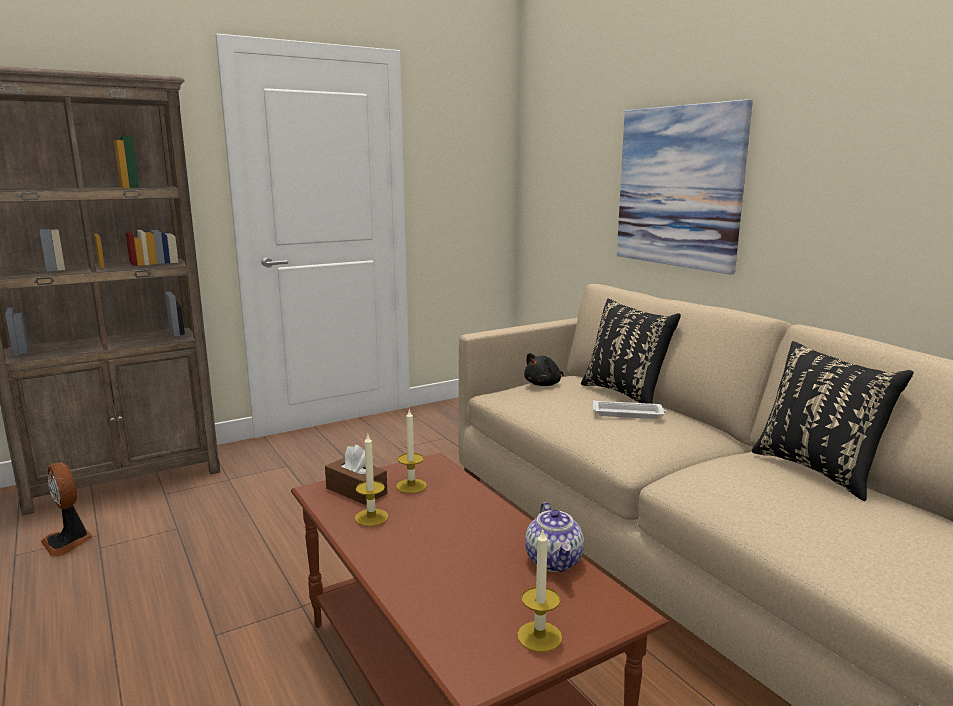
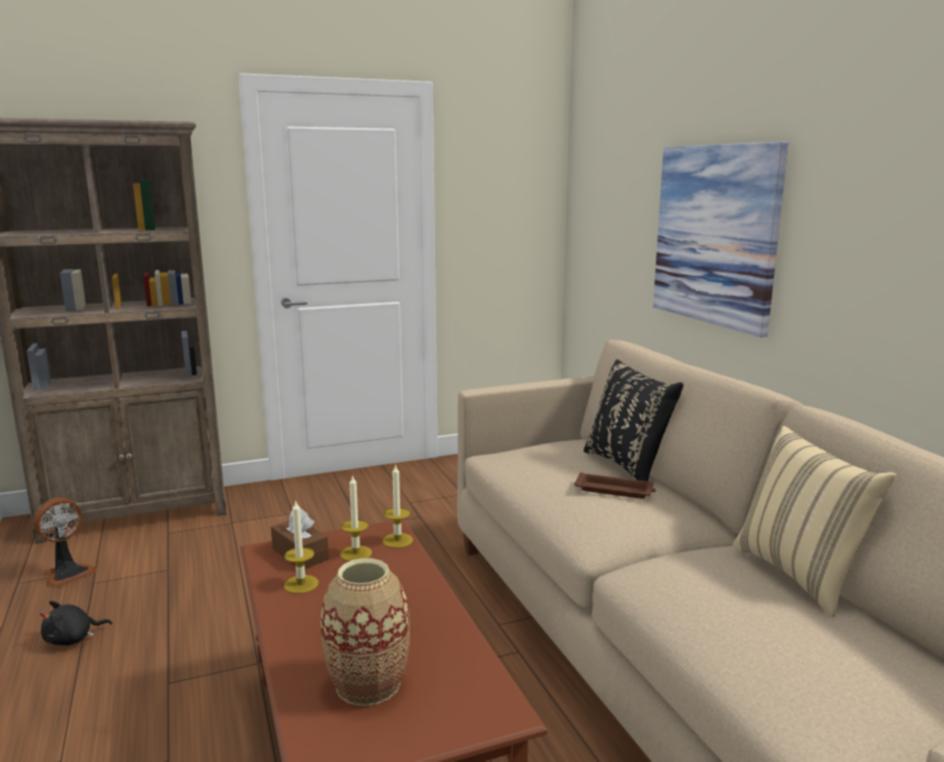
camera: 10 degrees right, 0 degrees up
(68, 542) = (67, 574): fan -> fan turned 105 degrees counterclockwise
(483, 600) = (368, 684): none -> vase
(539, 636) = (404, 730): candle -> candle (397, 540)
(544, 384) = (546, 448): black plush toy -> black plush toy (73, 639)
(554, 561) = (460, 651): teapot -> none
(629, 414) = (615, 490): white tray -> brown tray
(819, 470) = (800, 574): black pillow -> beige pillow

